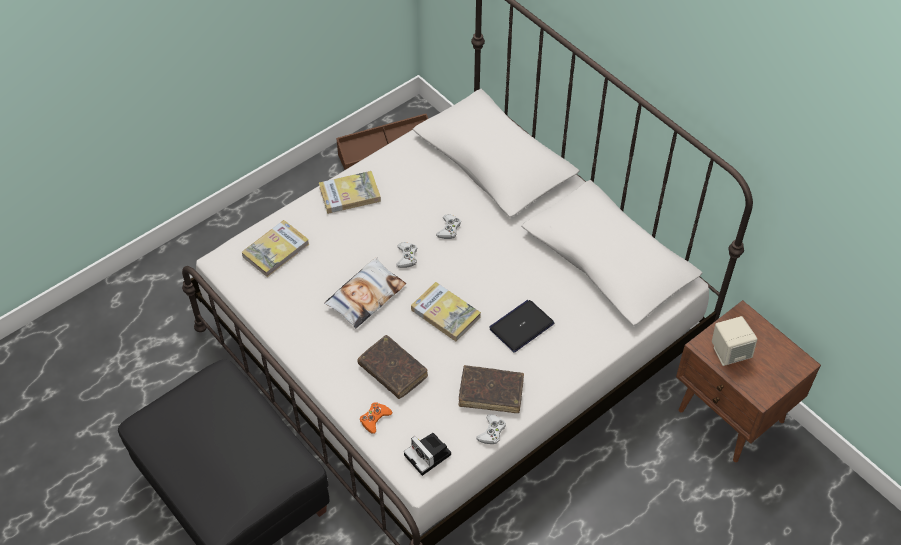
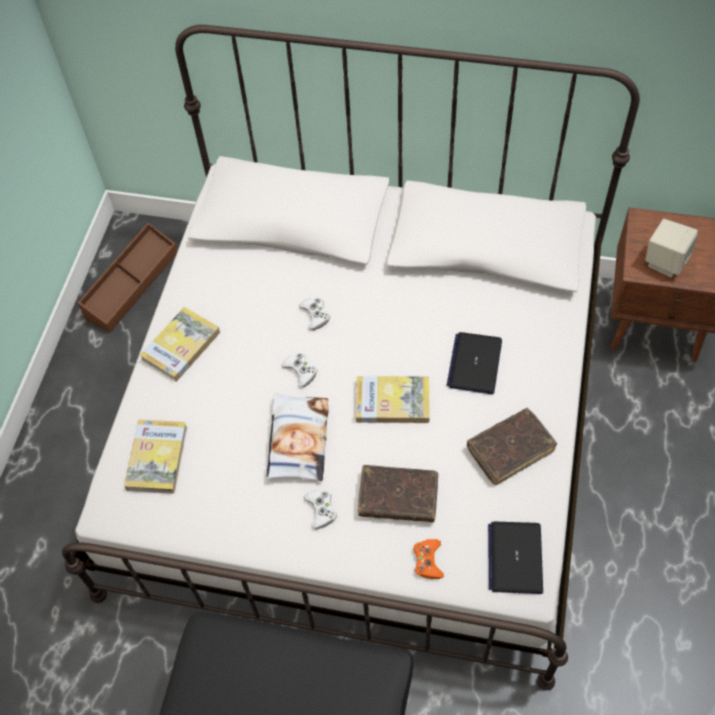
camera: 35 degrees left, 5 degrees up
(429, 456) = (515, 557): camera -> laptop
(491, 432) = (548, 487): white game controller -> white game controller (321, 510)

